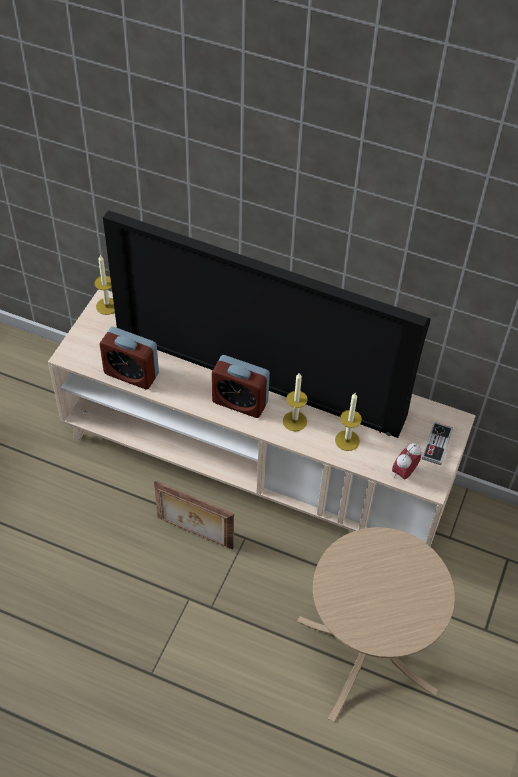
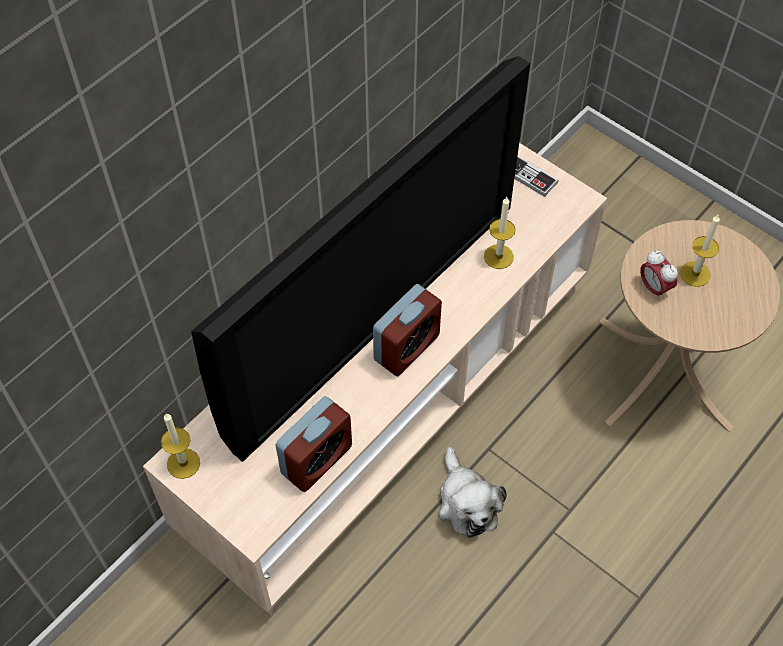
camera: 70 degrees left, 5 degrees up
(194, 534) = (466, 502): picture frame -> plush toy
(294, 421) = (454, 299): candle -> candle (695, 274)
(404, 473) = (558, 218): alarm clock -> alarm clock (654, 288)

